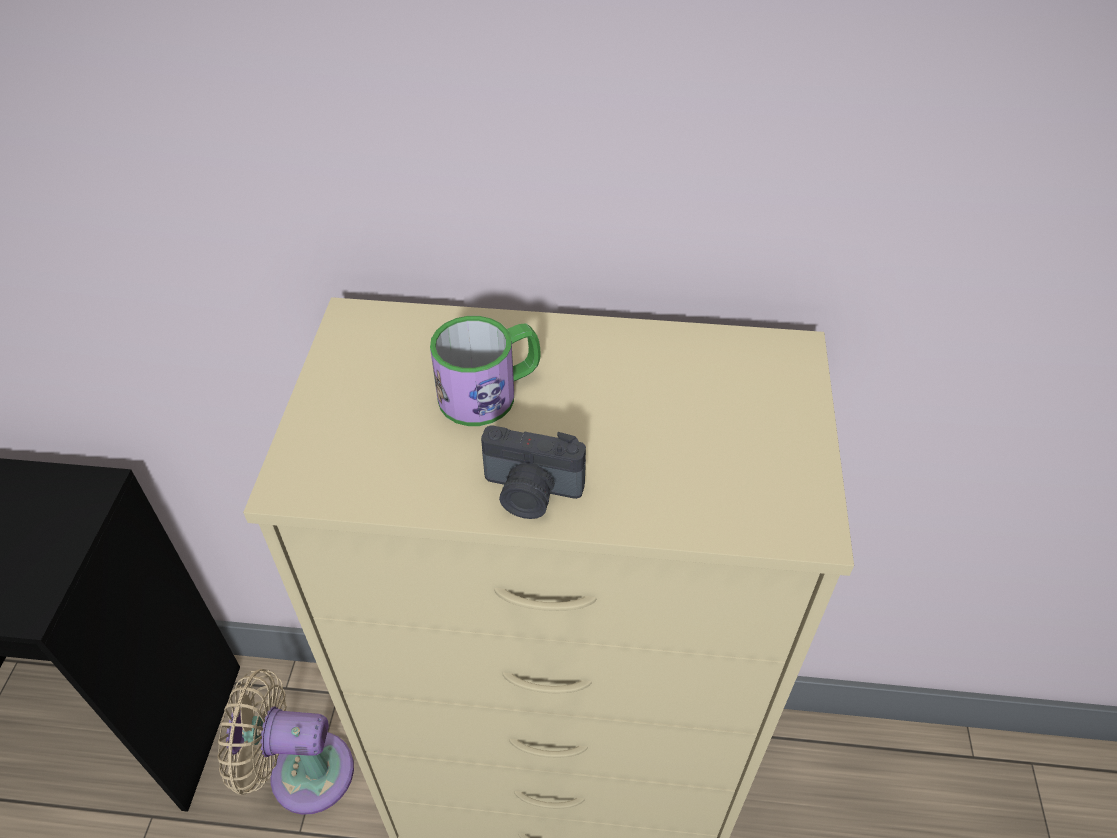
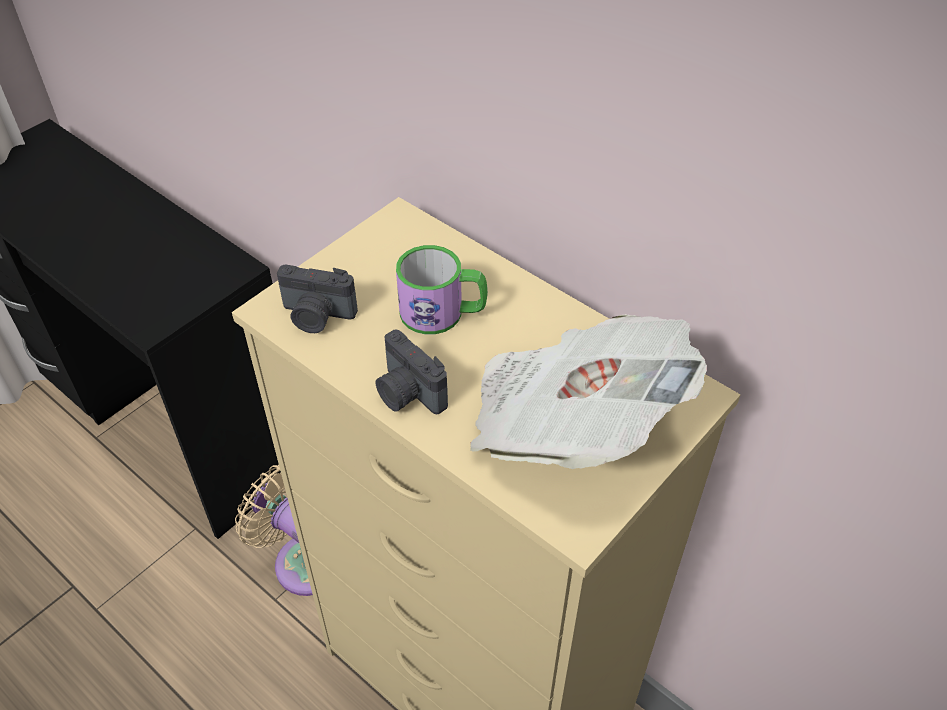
camera: 35 degrees right, 0 degrees up
(354, 465) = (316, 316): none -> camera
(712, 434) = (570, 423): none -> newspaper

